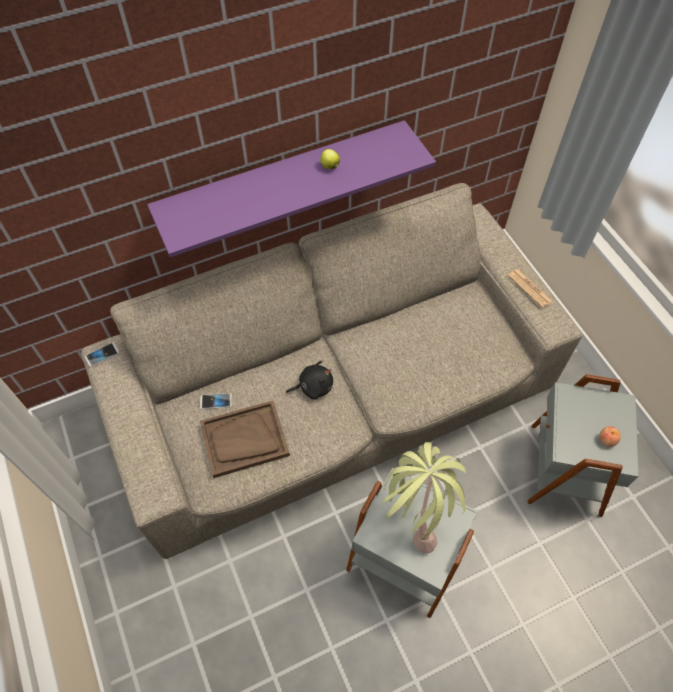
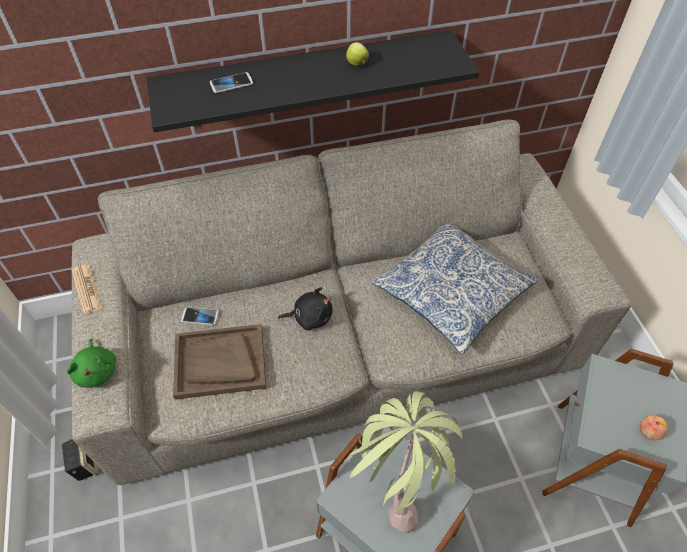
camera: 10 degrees right, 5 degrees down
(102, 355) = (90, 249): phone -> phone (231, 83)
(129, 546) = (85, 463): none -> speaker
(142, 465) = (97, 370): none -> green plush toy
(283, 179) = (306, 79): purple shelf -> black shelf
(431, 345) = (451, 292): none -> pillow
(529, 288) = (574, 245): newspaper -> newspaper (87, 289)

